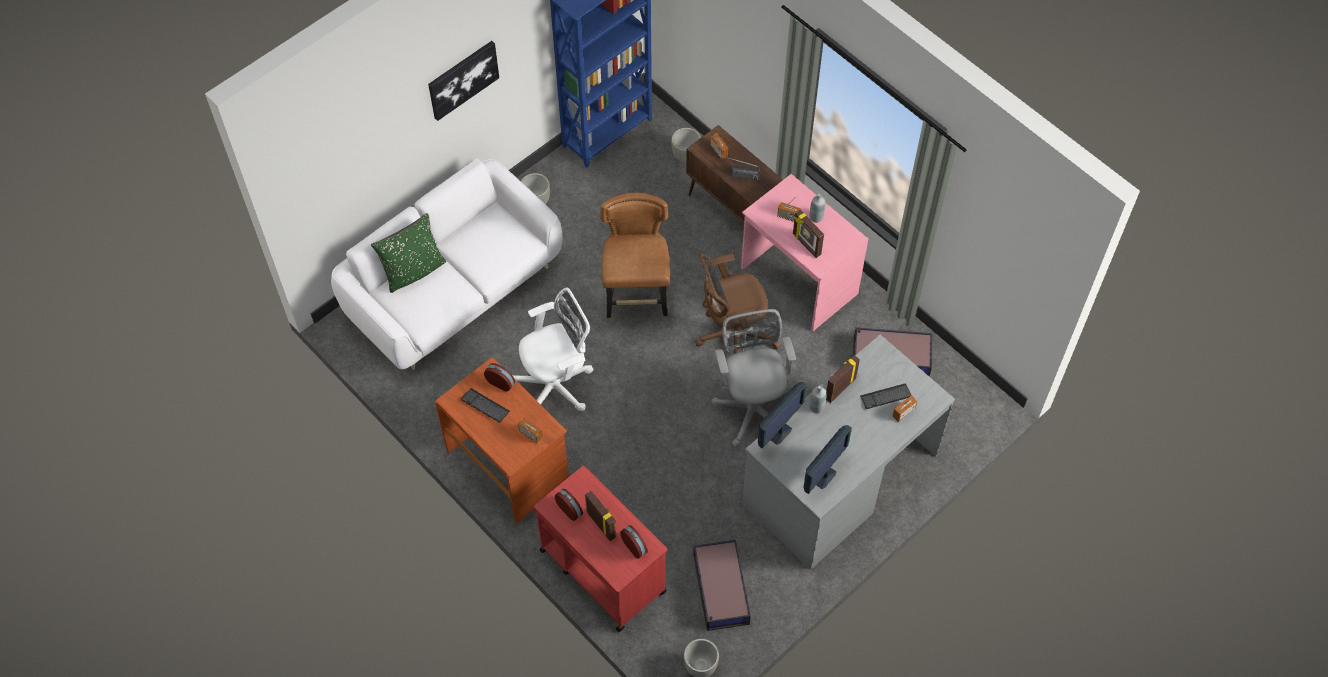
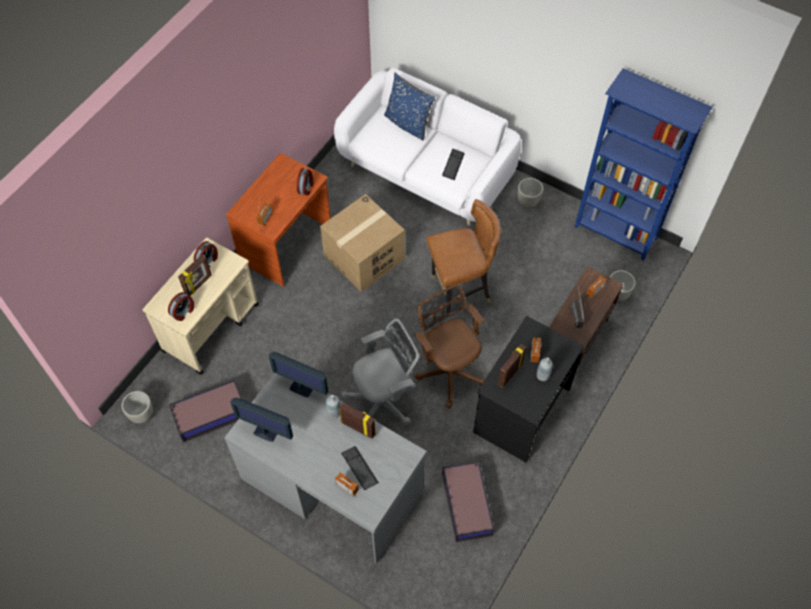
camera: 75 degrees right, 0 degrees up
(414, 271) = (408, 124): green pillow -> blue pillow
(462, 79) = (530, 54): picture -> none
(485, 406) = (282, 183): keyboard -> keyboard (453, 165)
(556, 385) = (364, 257): white office chair -> cardboard box
(602, 570) = (211, 327): red cart -> beige cart
(798, 281) = (521, 410): pink desk -> black desk

